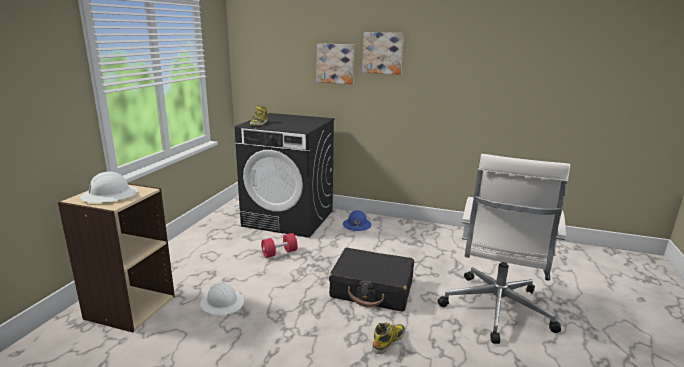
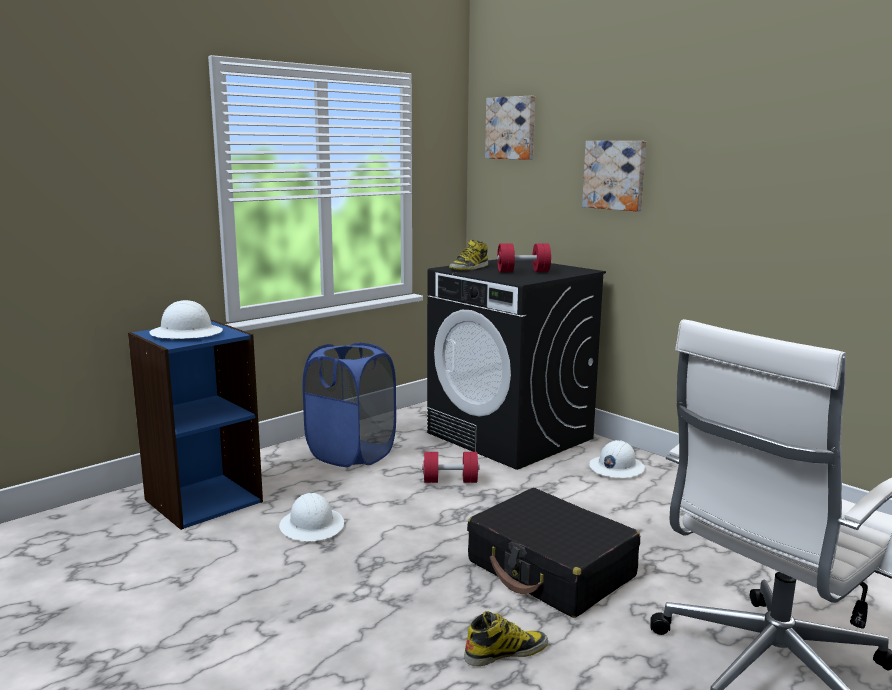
camera: 30 degrees right, 5 degrees down
(130, 307) = (203, 500): beige bookcase -> blue bookcase
(205, 250) = (351, 454): none -> blue laundry basket
(293, 123) = (523, 271): none -> red dumbbell
(356, 225) = (616, 468): blue hard hat -> white hard hat
(383, 53) = (693, 155): picture -> picture (511, 128)

